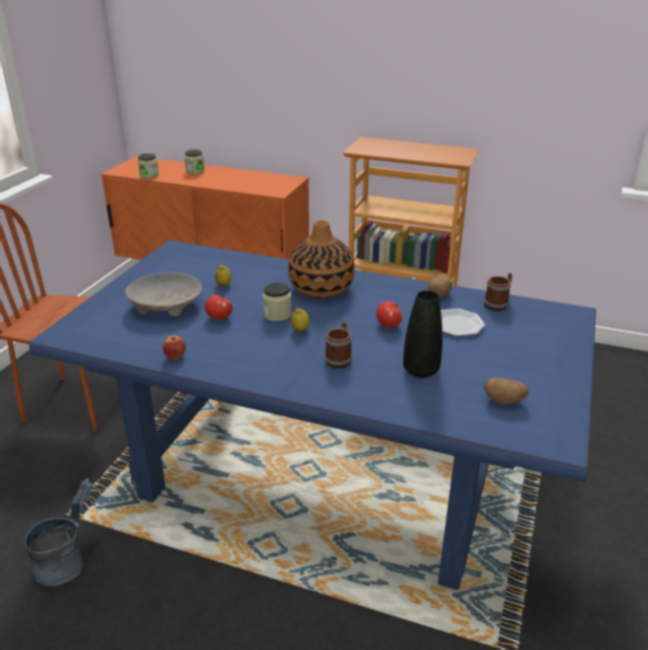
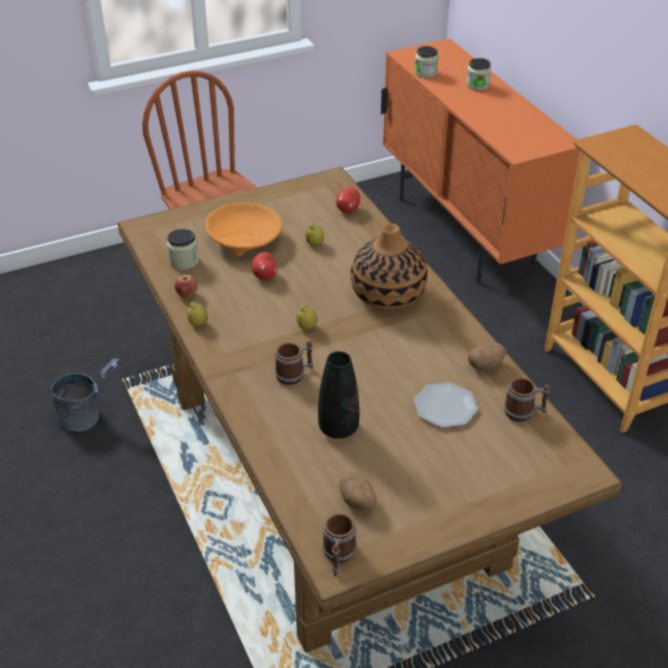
camera: 45 degrees right, 10 degrees up
(165, 305) = (244, 239): beige bowl -> orange bowl
(216, 368) = (198, 324): none -> lemon
(277, 314) = (312, 300): jar -> jar (184, 261)
(321, 472) = (330, 476): blue dining table -> brown dining table
(388, 325) = (384, 368): apple -> apple (347, 210)
(549, 437) = (338, 556): none -> mug

